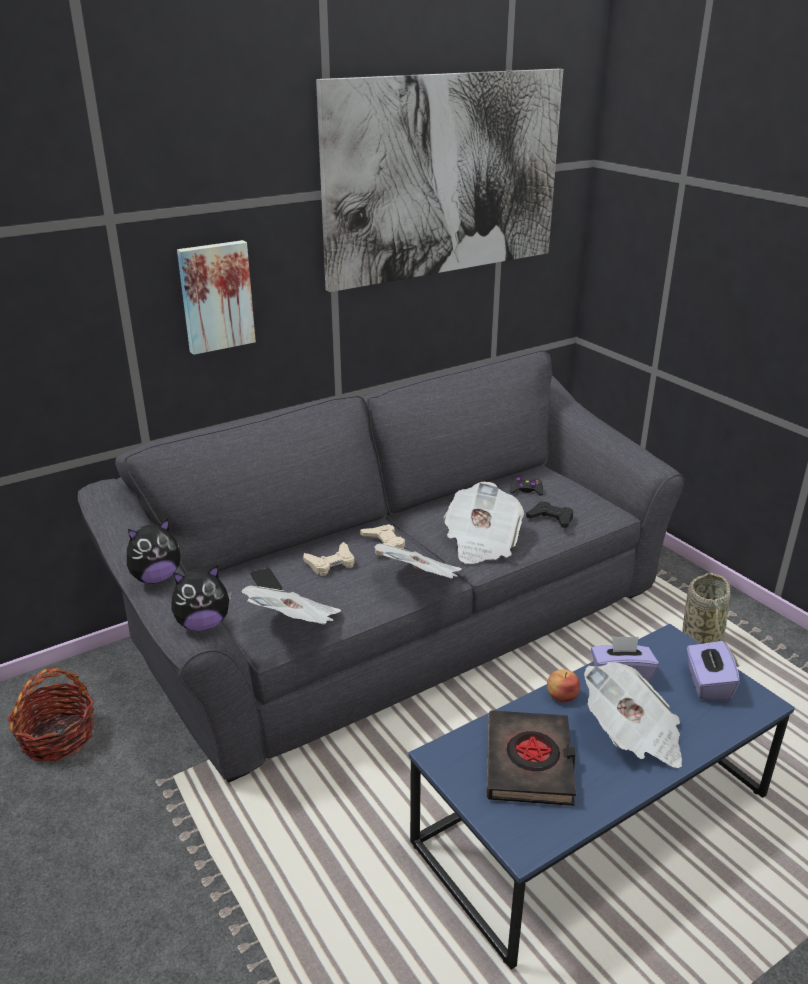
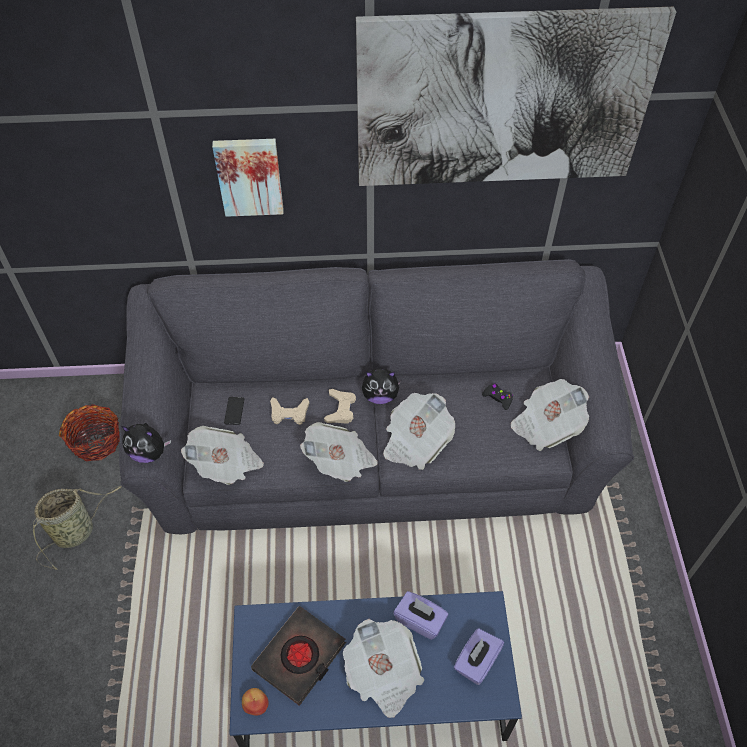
camera: 30 degrees right, 25 degrees up
(156, 578) = (143, 394): plush toy -> plush toy (380, 396)
(551, 519) = (490, 441): black game controller -> none
(562, 696) = (365, 614): apple -> apple (256, 704)
(586, 493) = (546, 425): none -> newspaper
(700, 643) = (583, 585): basket -> basket (77, 531)

